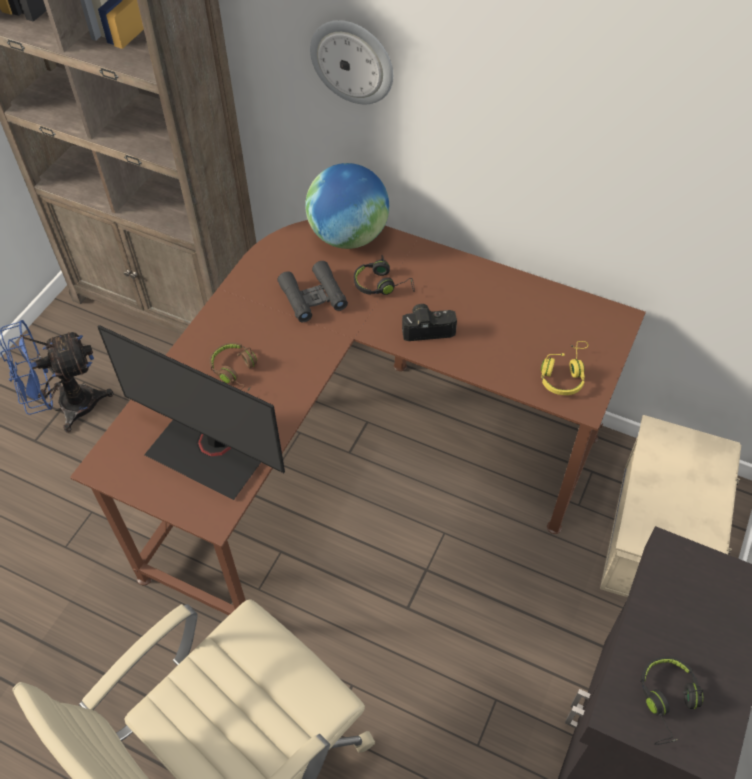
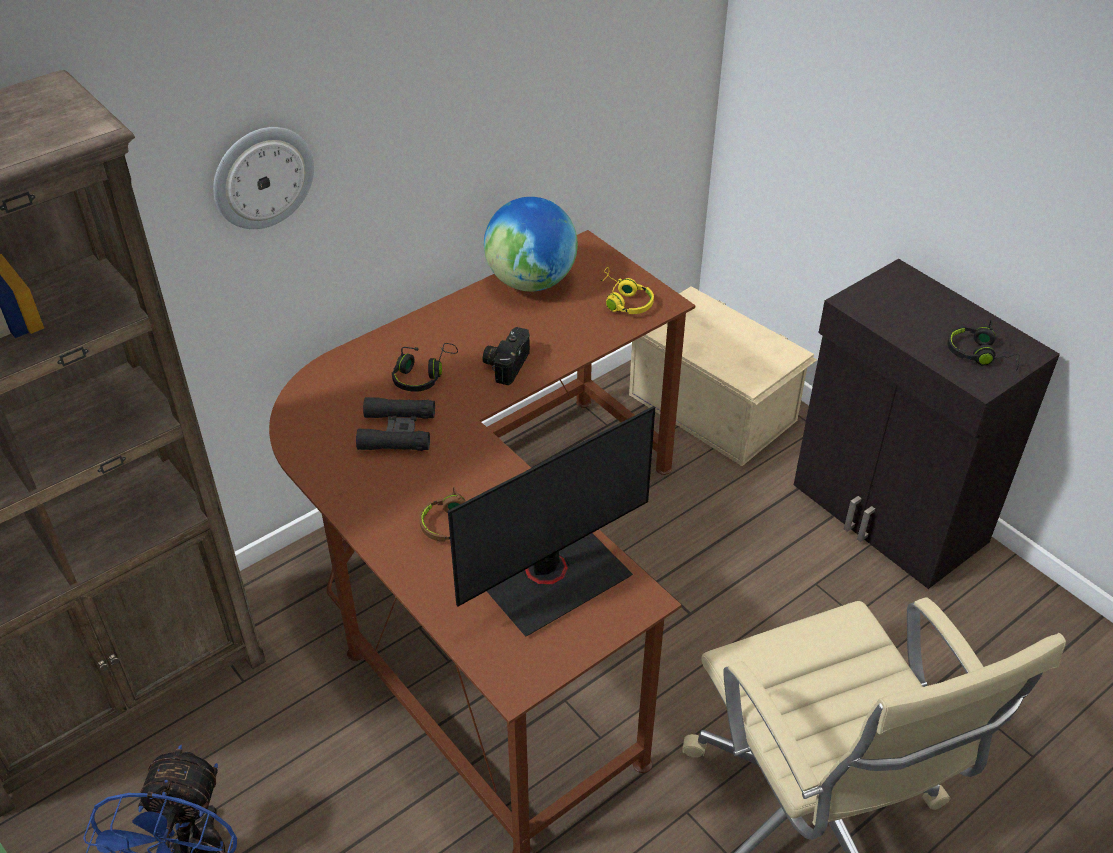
camera: 65 degrees left, 10 degrees down
(349, 237) = (332, 376): globe -> globe (532, 281)

